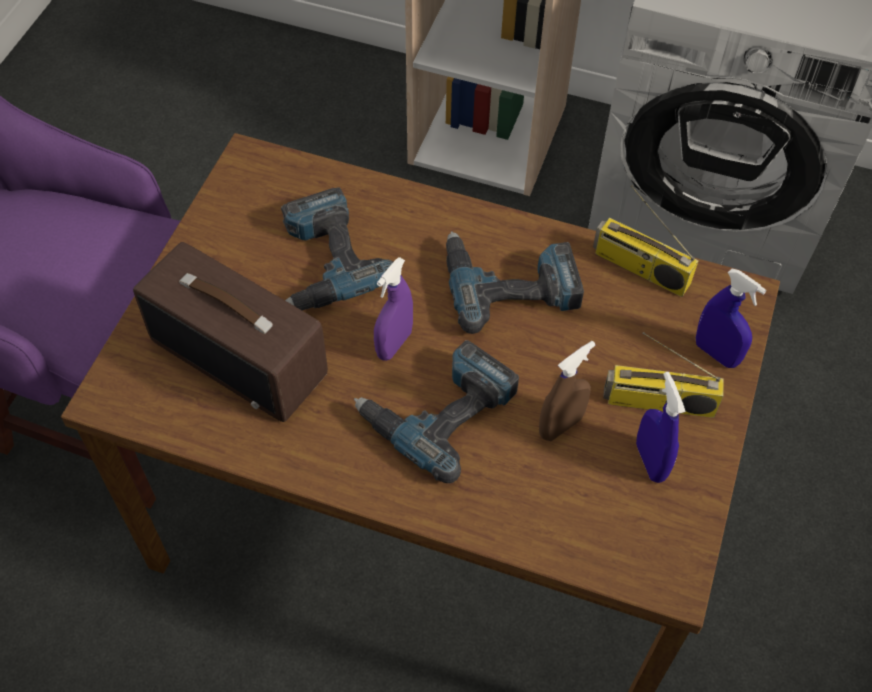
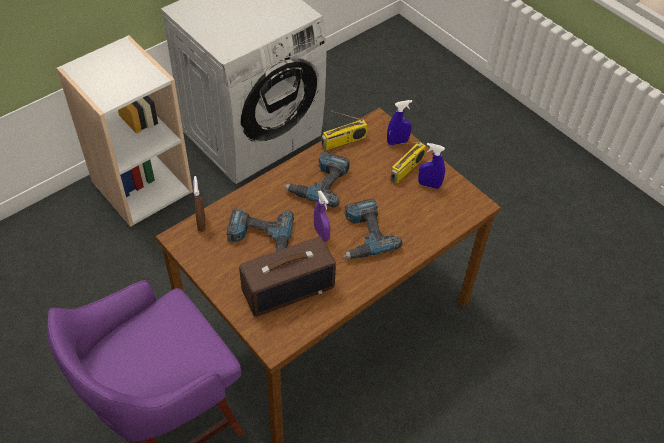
camera: 60 degrees left, 5 degrees down
(560, 426) = (396, 202): brown spray bottle -> brown spray bottle (201, 223)

